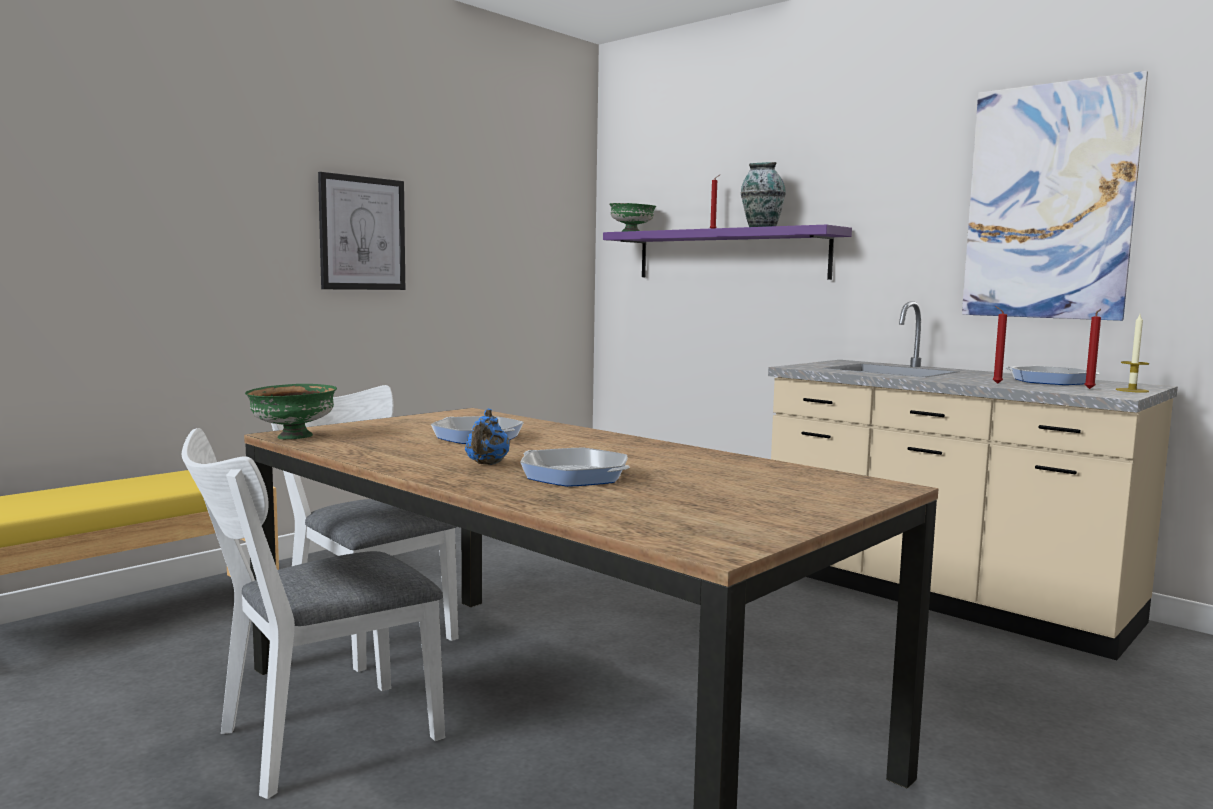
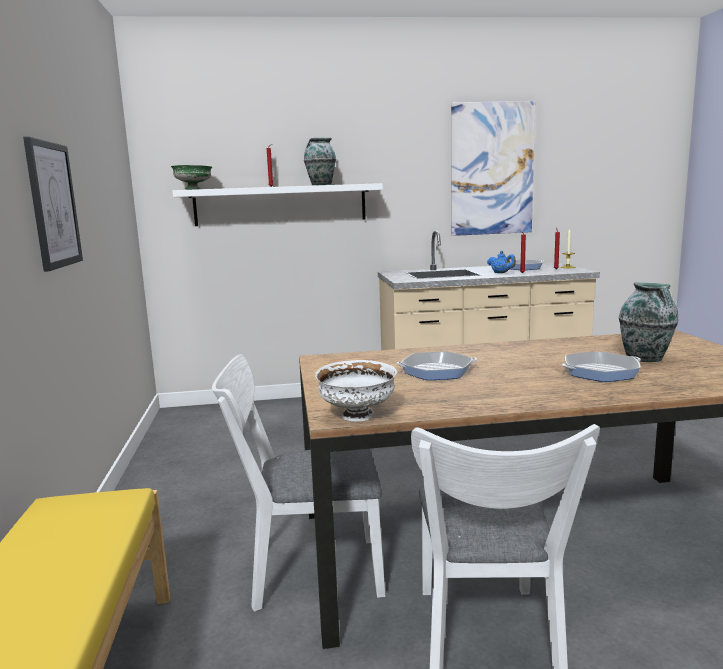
camera: 50 degrees left, 5 degrees up
(293, 437) = (358, 416): green bowl -> white bowl
(487, 464) = (545, 383): blue teapot -> blue teapot (501, 273)
(689, 485) = (645, 359): none -> vase
(729, 254) = (280, 205): purple shelf -> white shelf

